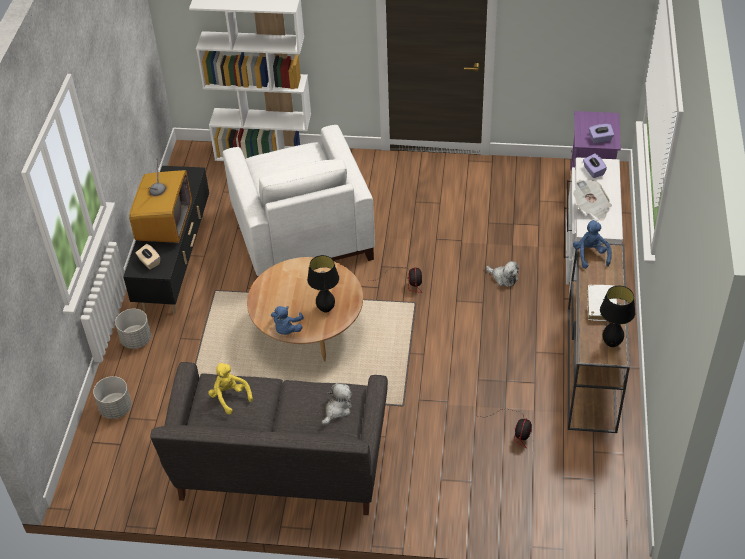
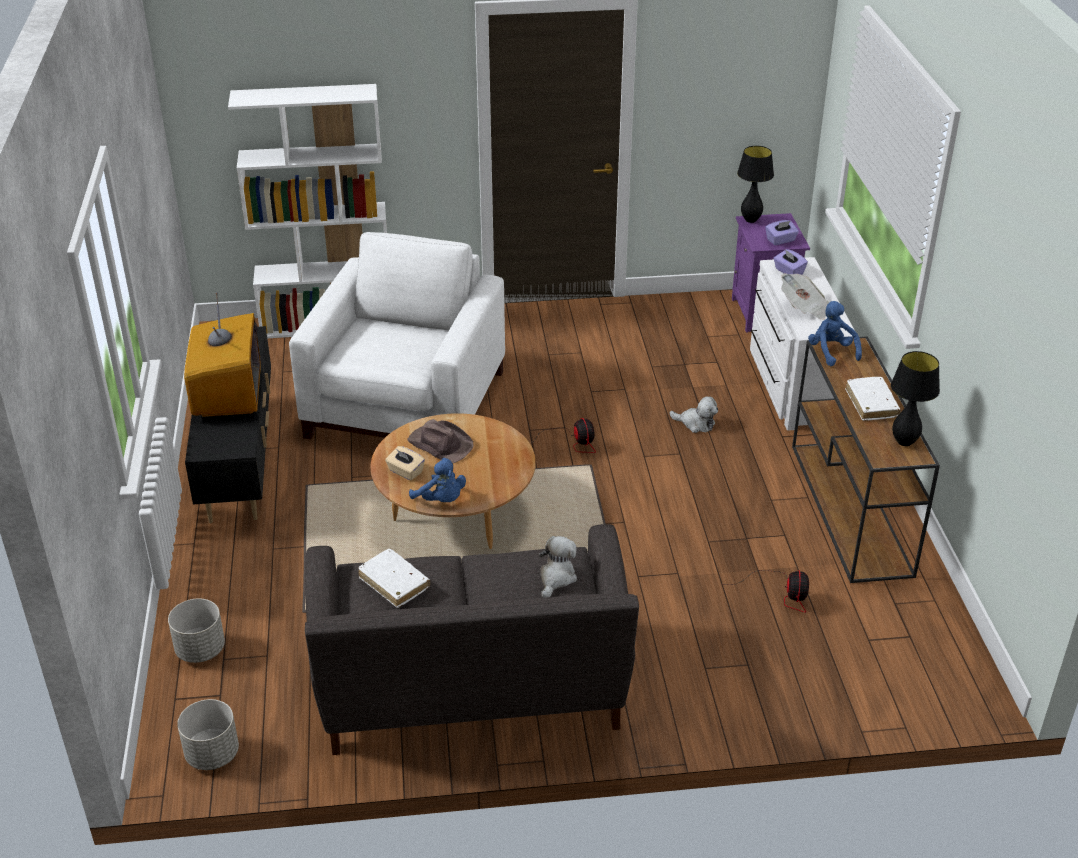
camera: 15 degrees left, 10 degrees down
(136, 339) = (207, 559): grey planter -> grey planter (212, 754)
(149, 262) = (219, 440): beige tissue box -> beige tissue box (405, 472)
(229, 397) = (394, 583): yellow plush toy -> white book
(287, 329) = (441, 500): blue plush toy -> blue plush toy turned 45 degrees counterclockwise
(300, 233) = (406, 406): white armchair -> white armchair turned 135 degrees counterclockwise
(300, 282) = (440, 444): none -> brown hat
(325, 309) = (487, 470): black table lamp -> black table lamp (750, 220)

